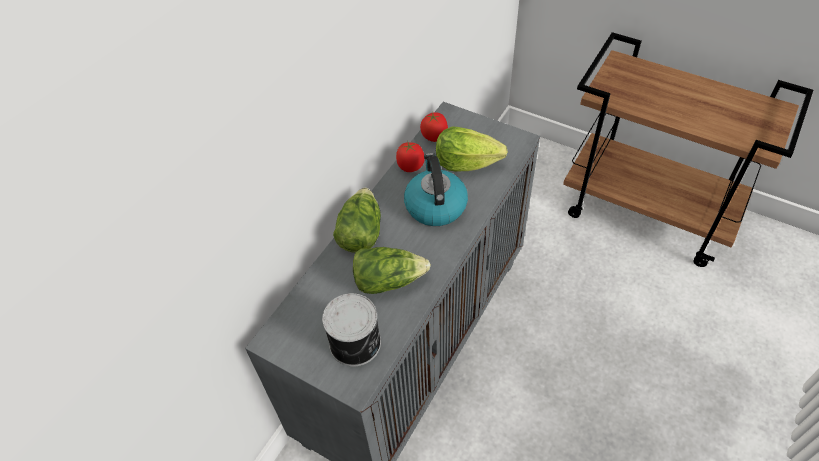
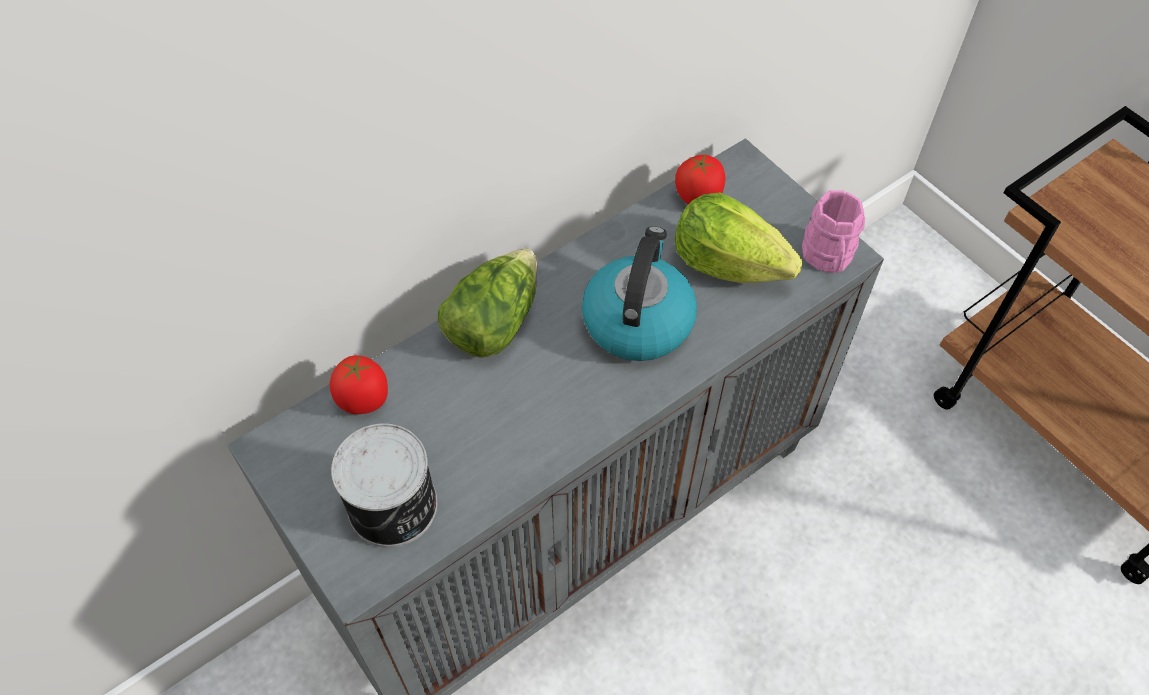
camera: 20 degrees right, 5 degrees up
(388, 280) = (496, 420): lettuce -> none
(410, 166) = (632, 236): tomato -> tomato (364, 399)
(513, 144) = (827, 259): none -> pink mug

